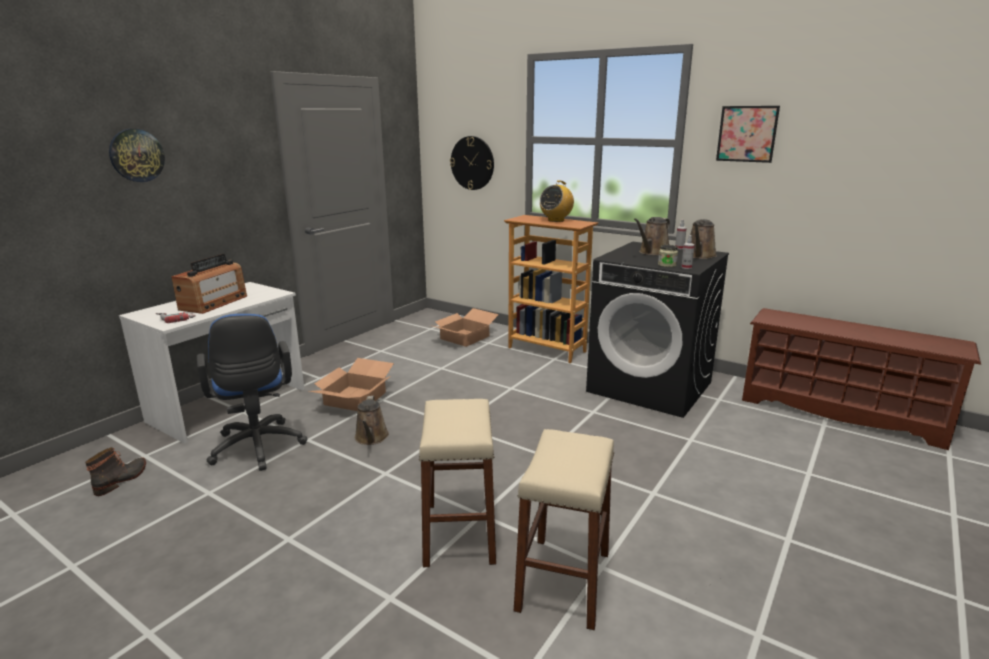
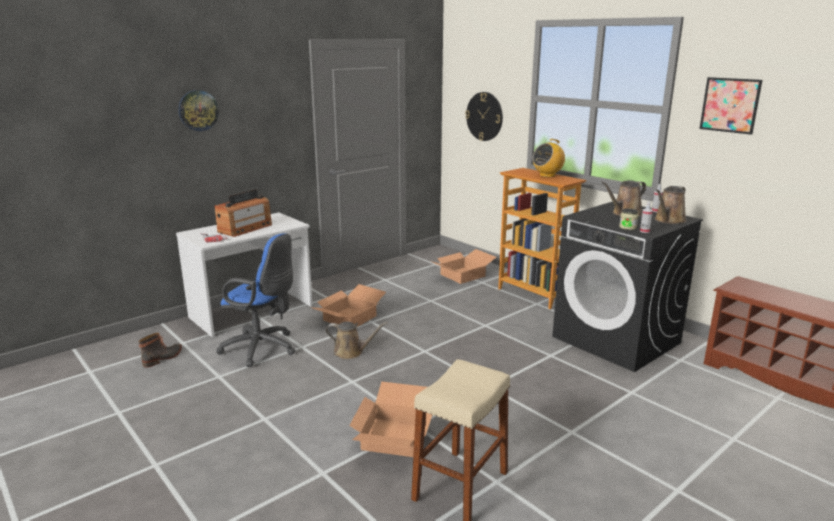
camera: 15 degrees right, 0 degrees up
(258, 449) = (263, 349): blue office chair -> blue office chair turned 60 degrees counterclockwise
(371, 438) = (351, 352): brown watering can -> brown watering can turned 90 degrees counterclockwise
(459, 532) = (393, 436): beige stool -> cardboard box

